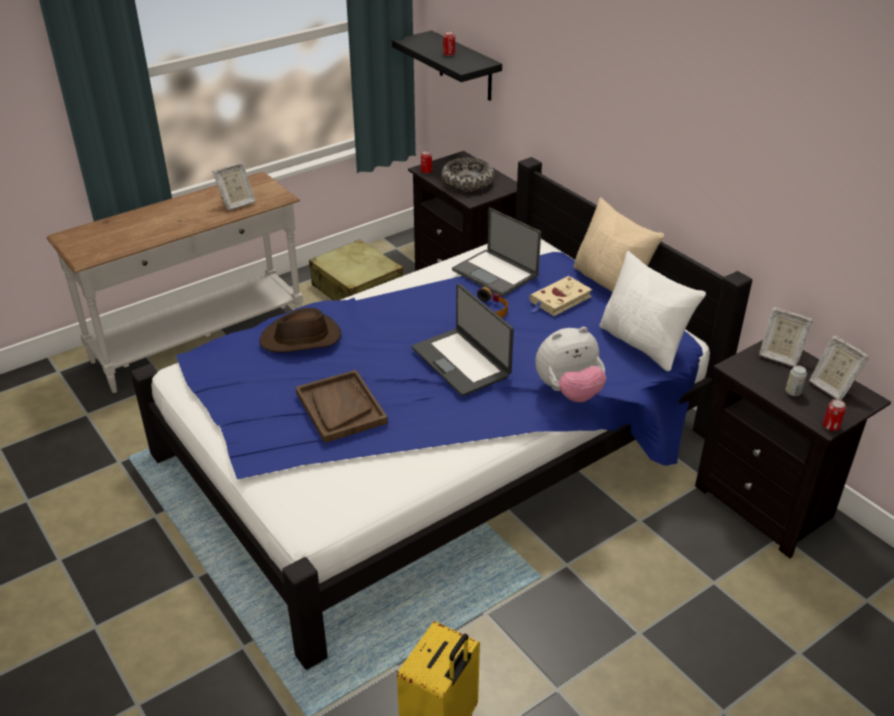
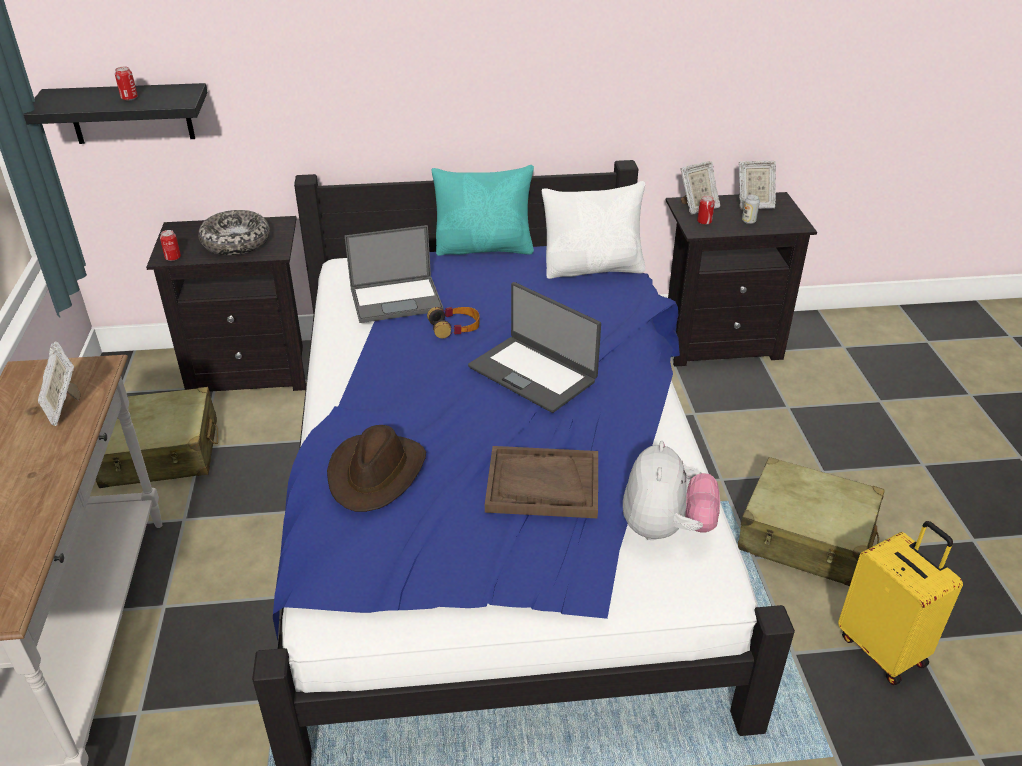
camera: 60 degrees left, 0 degrees up
(237, 204) = (64, 408): picture frame -> picture frame turned 150 degrees clockwise
(461, 361) = (533, 373): laptop -> laptop turned 45 degrees clockwise
(538, 643) = (806, 538): none -> beige suitcase
(559, 300) = (483, 282): beige book -> none
(569, 392) = (634, 330): plush toy -> plush toy (665, 528)
(611, 284) = (485, 248): beige pillow -> turquoise pillow
(831, 426) = (801, 224): can -> can (704, 222)

